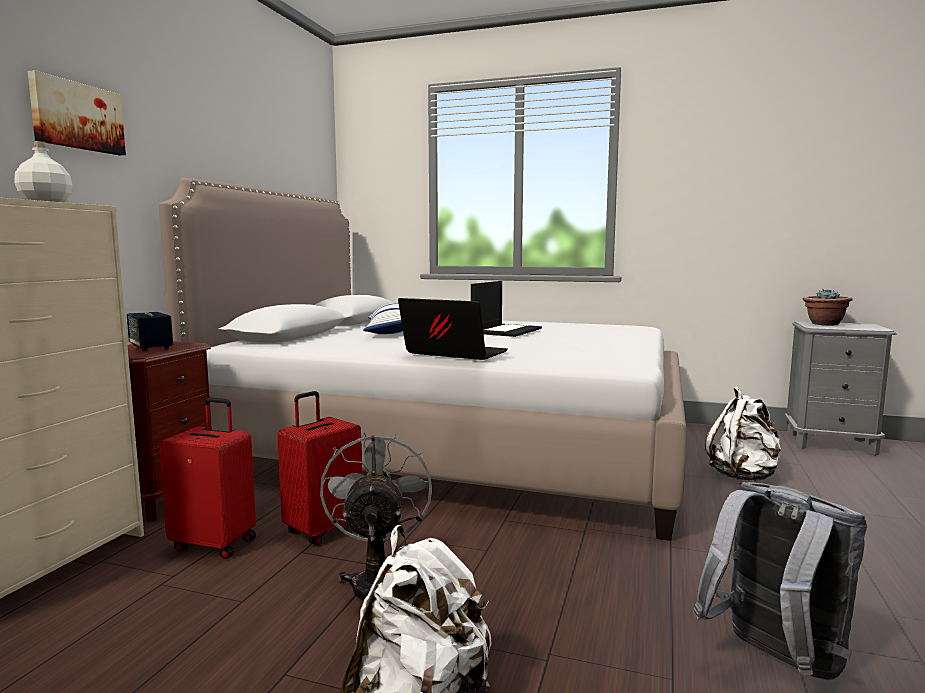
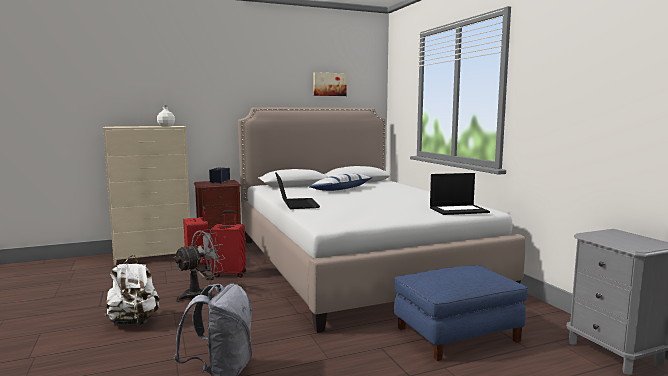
camera: 50 degrees right, 0 degrees up
(77, 116) = (204, 88): picture -> picture (329, 84)
(506, 330) = (386, 198): laptop -> laptop (459, 210)
(743, 476) = (457, 334): white backpack -> blue ottoman
(824, 324) = (618, 235): potted plant -> none

